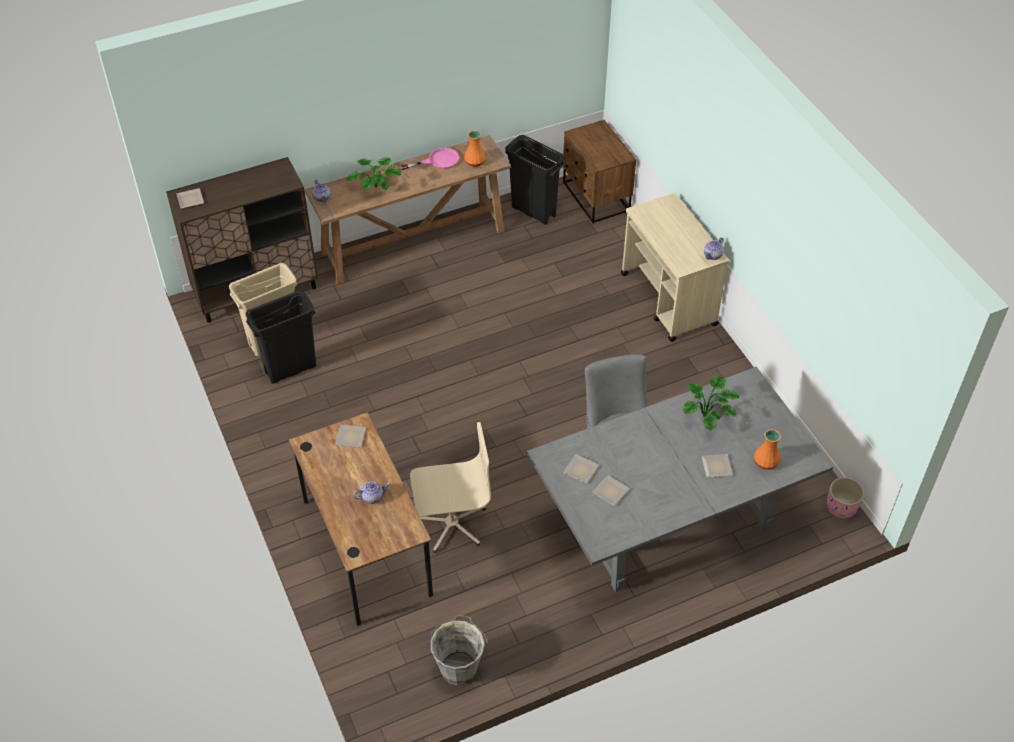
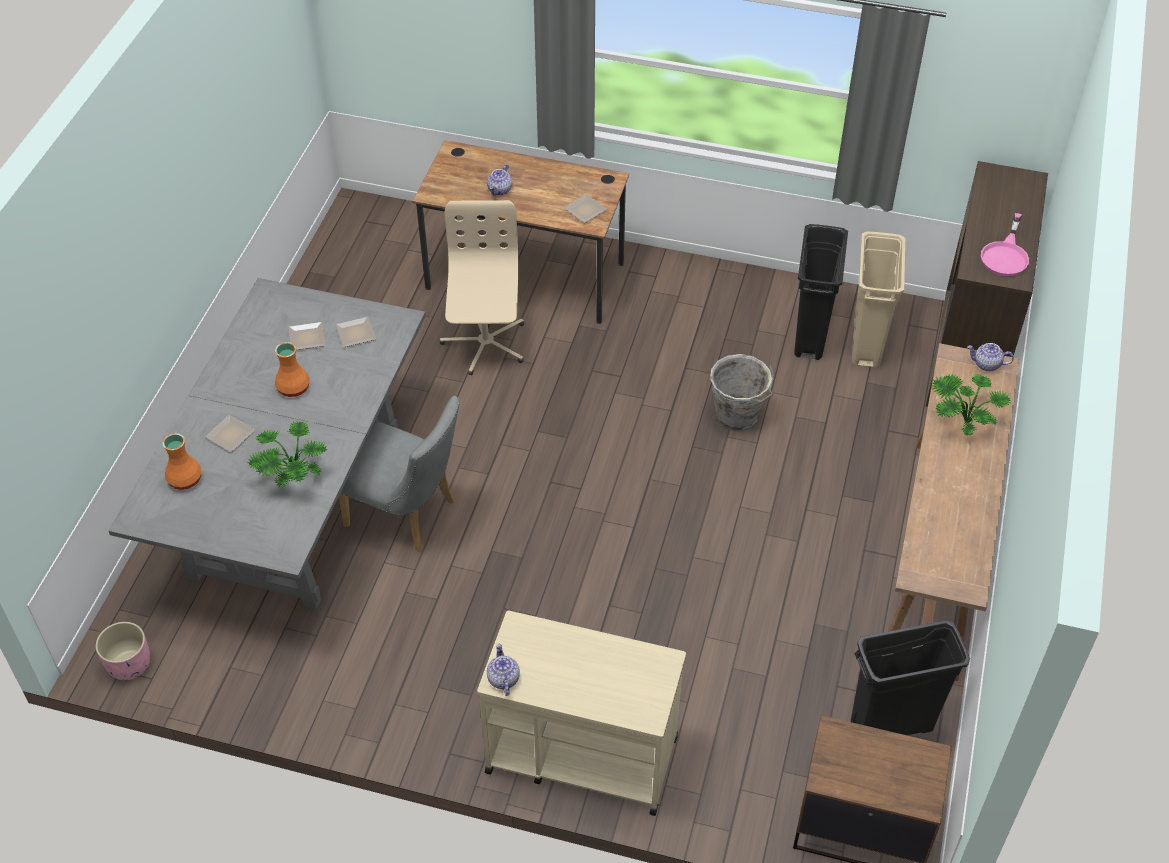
camera: 130 degrees right, 0 degrees up
(191, 200) = (1012, 184): plate -> none
(438, 161) = (970, 514): pink frying pan -> pink frying pan (1006, 255)
(451, 523) = (485, 344): beige office chair -> beige office chair turned 150 degrees clockwise
(459, 667) = (341, 266): grey bucket -> grey bucket (738, 417)
(475, 162) = (934, 551): orange vase -> orange vase (293, 387)

